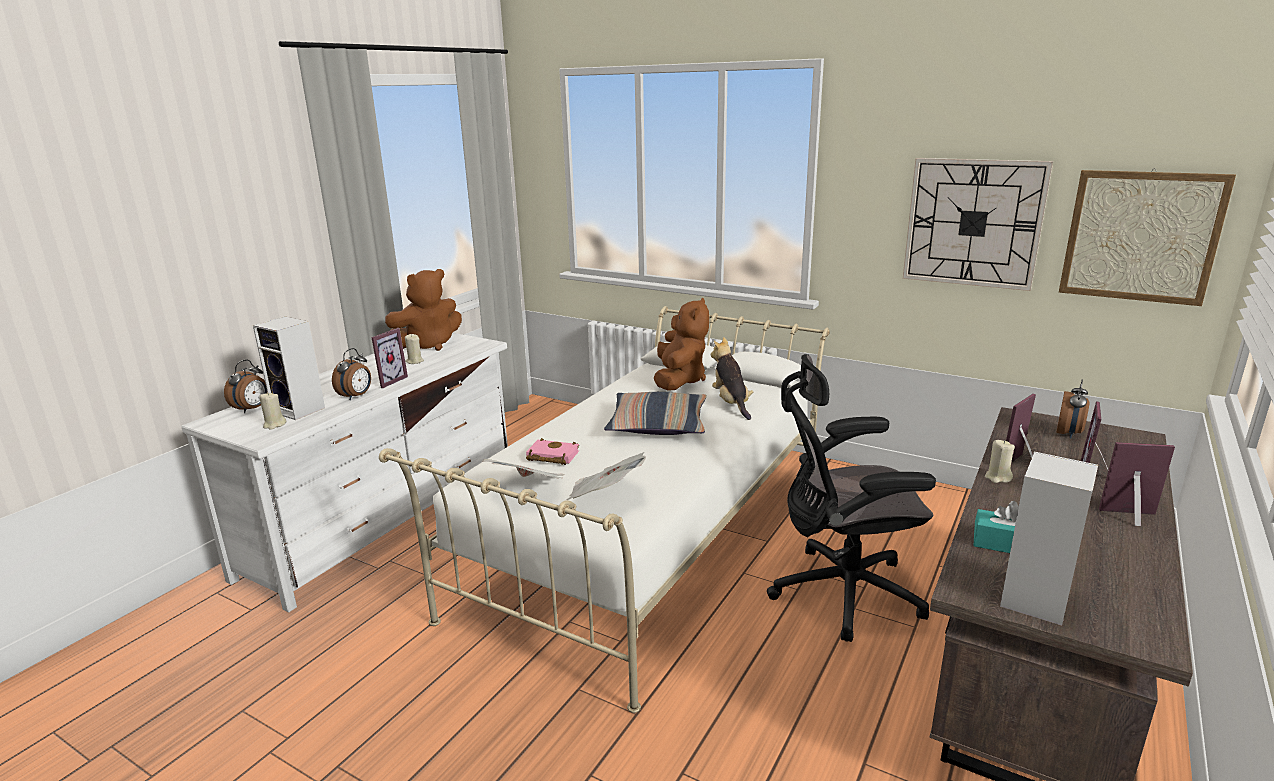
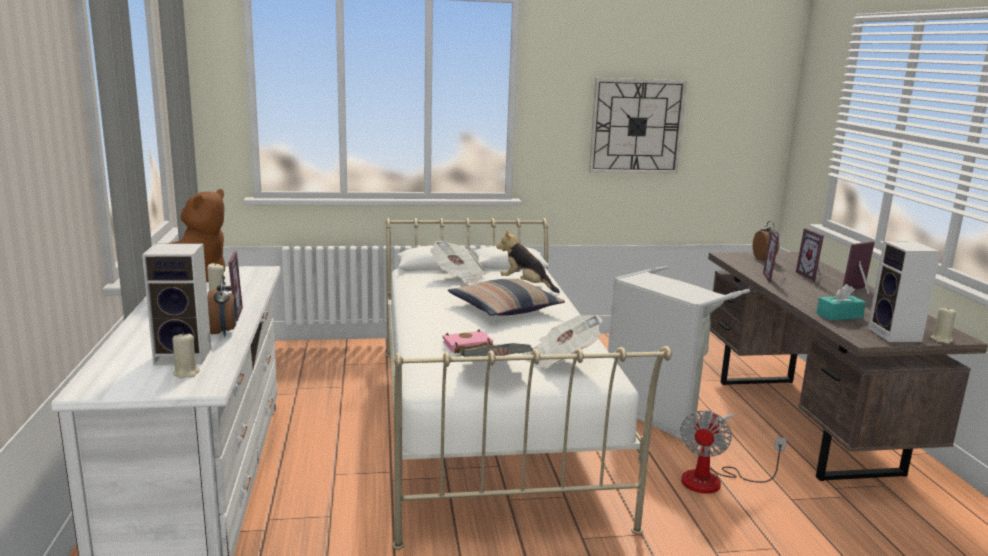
camera: 40 degrees left, 5 degrees down
(252, 409) = (116, 367): alarm clock -> none
(679, 380) = (458, 277): brown plush toy -> newspaper
(797, 696) = (714, 481): none -> fan
(845, 594) = (659, 414): office chair -> grey laundry basket
(997, 477) = (776, 287): beige candle -> beige candle (941, 339)
(1141, 235) = (737, 129): picture -> none

